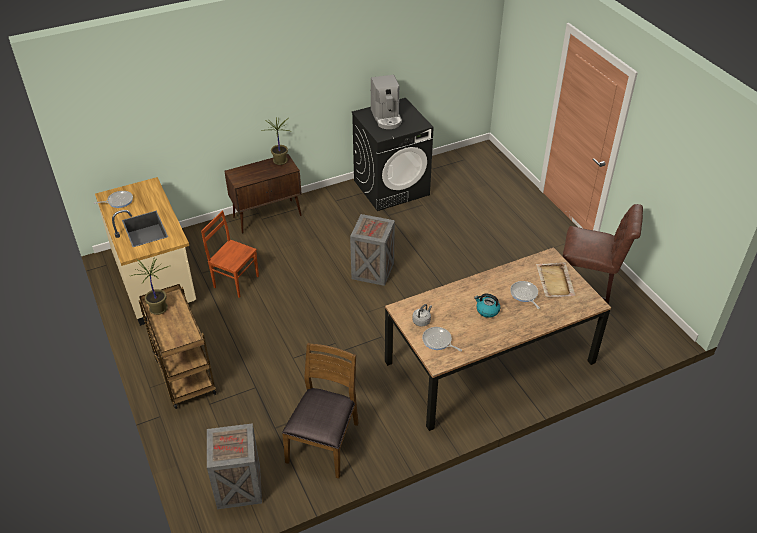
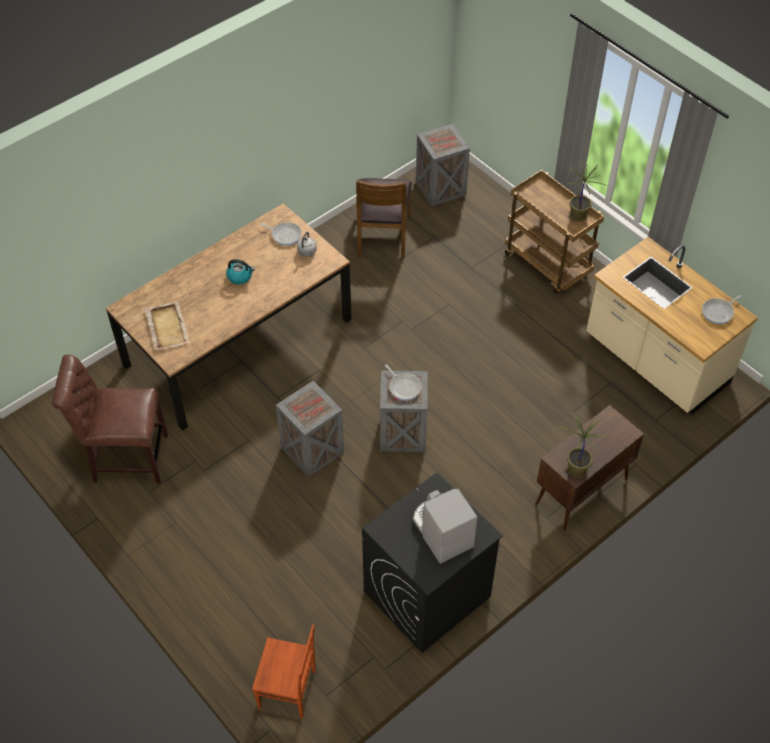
camera: 165 degrees right, 10 degrees up
(236, 281) = (562, 381): brown chair -> brown chair (288, 691)
(444, 272) = (311, 450): none -> crate
(524, 294) = (201, 303): frying pan -> frying pan (404, 387)

